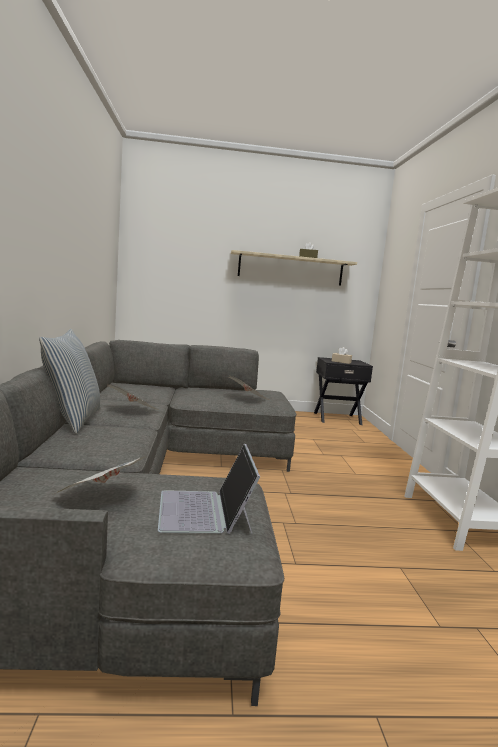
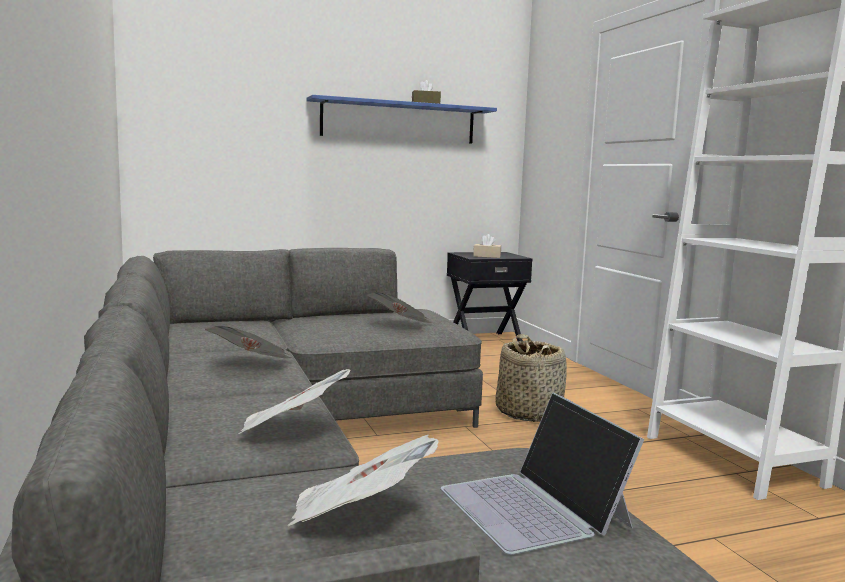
camera: 15 degrees left, 0 degrees up
(72, 420) = (169, 394): pillow -> none
(115, 448) = (291, 430): none -> newspaper
(290, 269) = (399, 122): beige shelf -> blue shelf
(331, 468) = (528, 413): none -> basket

